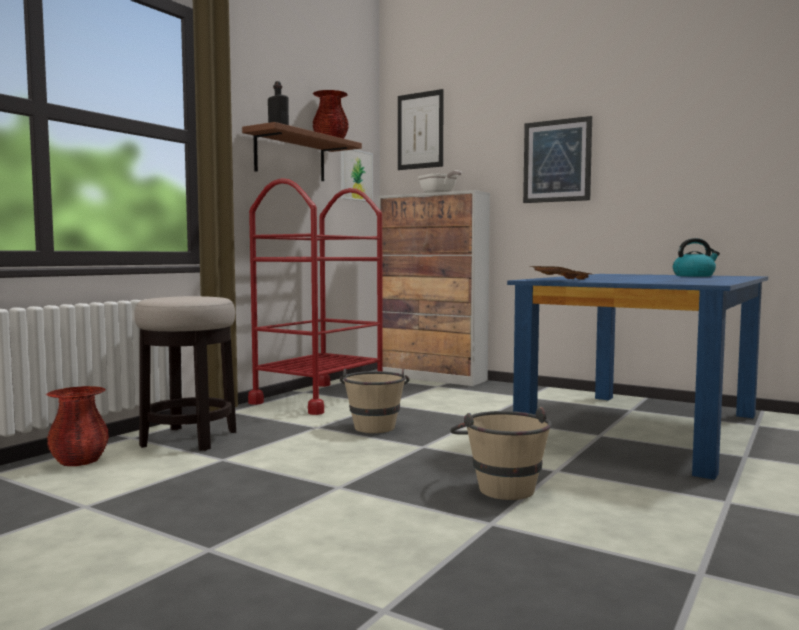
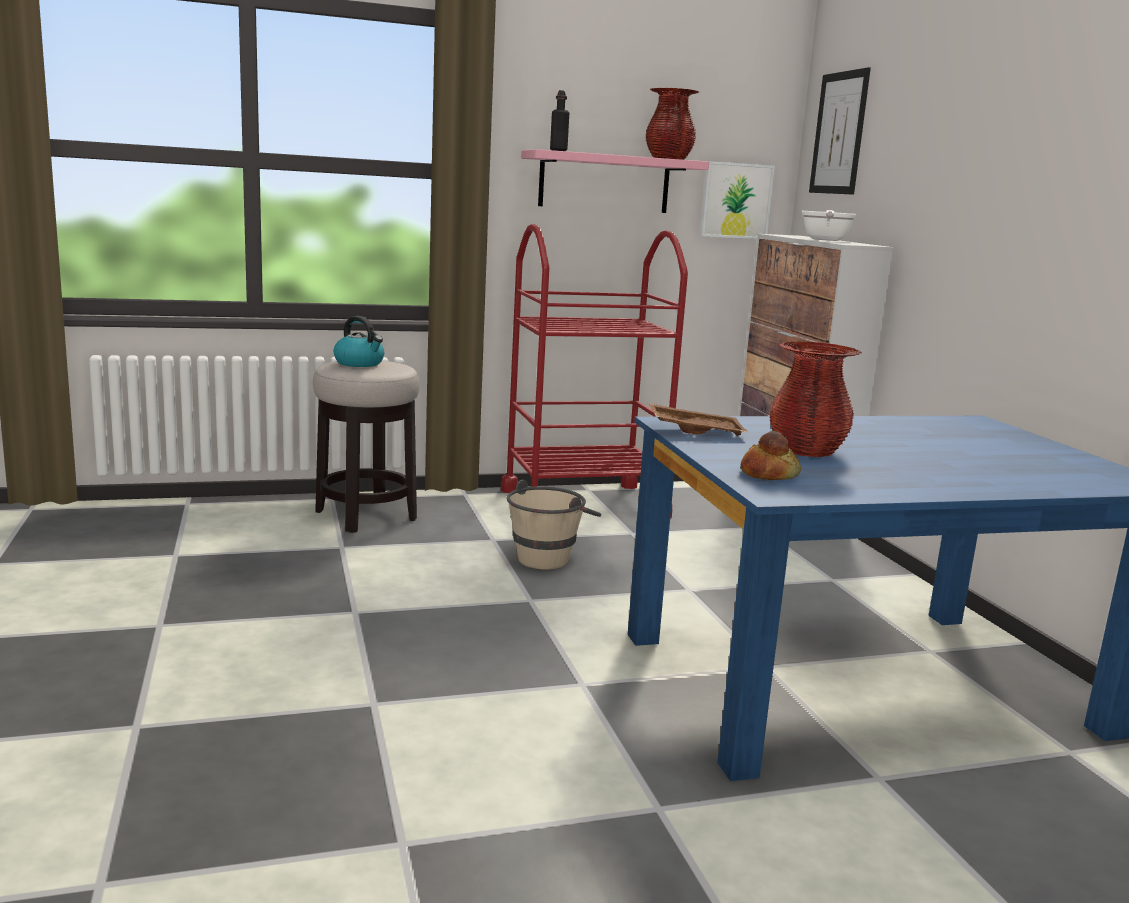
camera: 40 degrees right, 10 degrees up
(79, 461) = (252, 511): red vase -> red vase (806, 451)
(290, 157) = (604, 183): brown shelf -> pink shelf
(500, 485) = (482, 673): beige bucket -> none
(557, 161) = (979, 207): picture -> none
(668, 282) = (768, 474): none -> bread
(694, 276) = (1048, 460): kettle -> kettle (360, 363)

